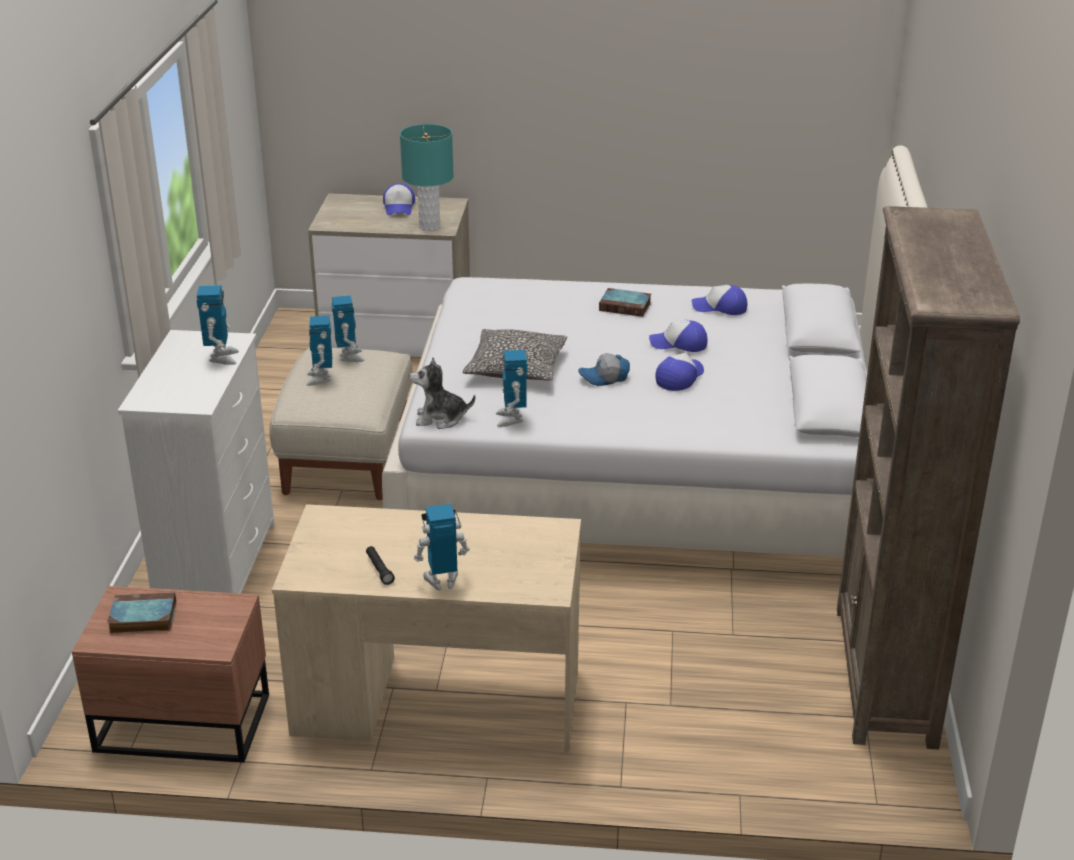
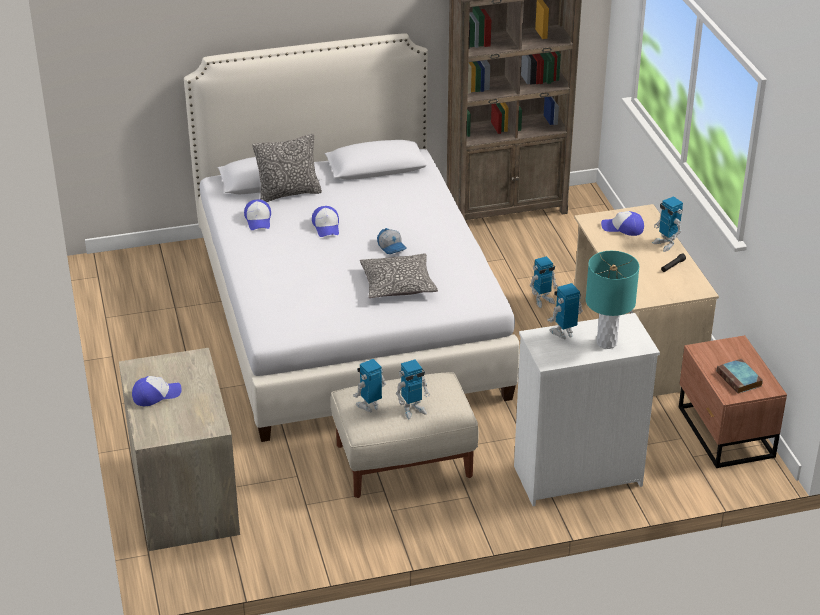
camera: 110 degrees left, 5 degrees up
(429, 226) = (195, 365): turquoise table lamp -> turquoise table lamp (606, 343)
(440, 418) = (485, 299): plush toy -> none
(511, 419) = (468, 271): toy robot -> toy robot (542, 300)
(626, 306) = (277, 257): book -> none
(679, 377) = (373, 220): cap -> cap (623, 228)
(778, 334) = (288, 193): none -> pillow

